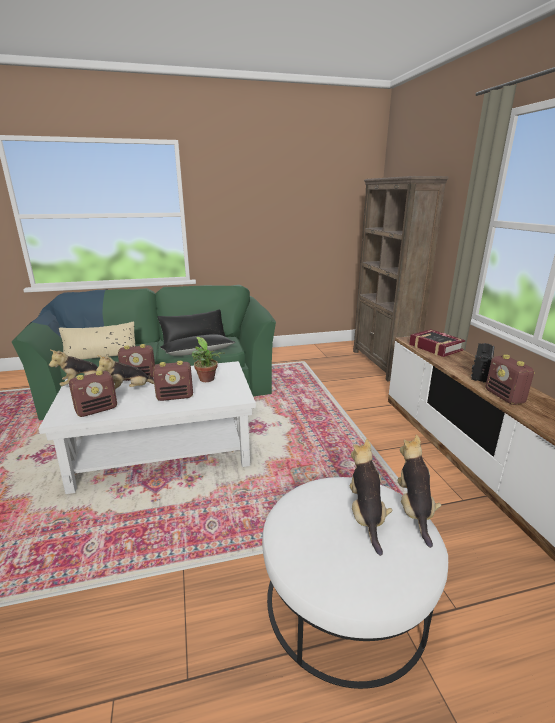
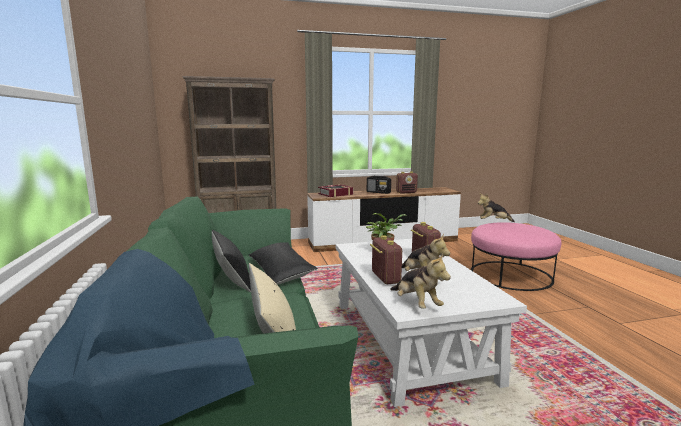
camera: 90 degrees left, 10 degrees down
(97, 410) = (470, 285): radio -> none
(346, 599) = (511, 275): white ottoman -> pink ottoman
(366, 516) = (507, 226): plush toy -> none

